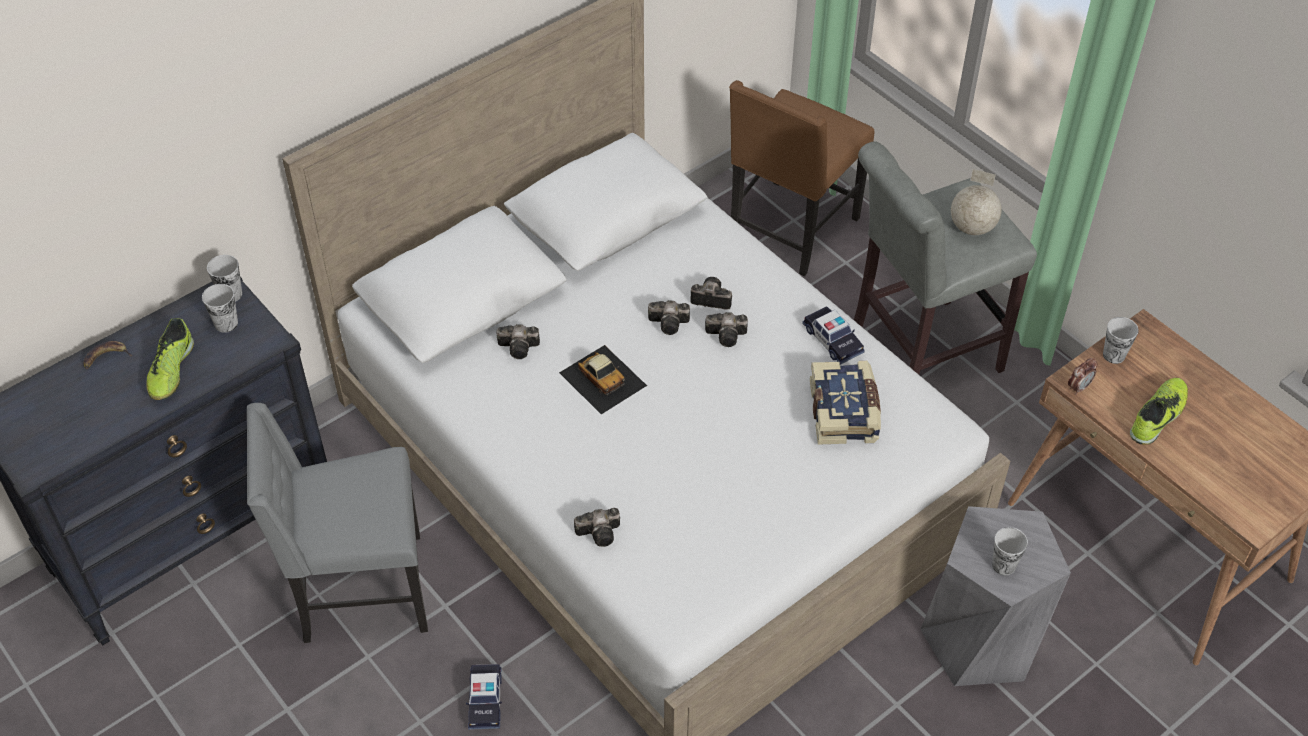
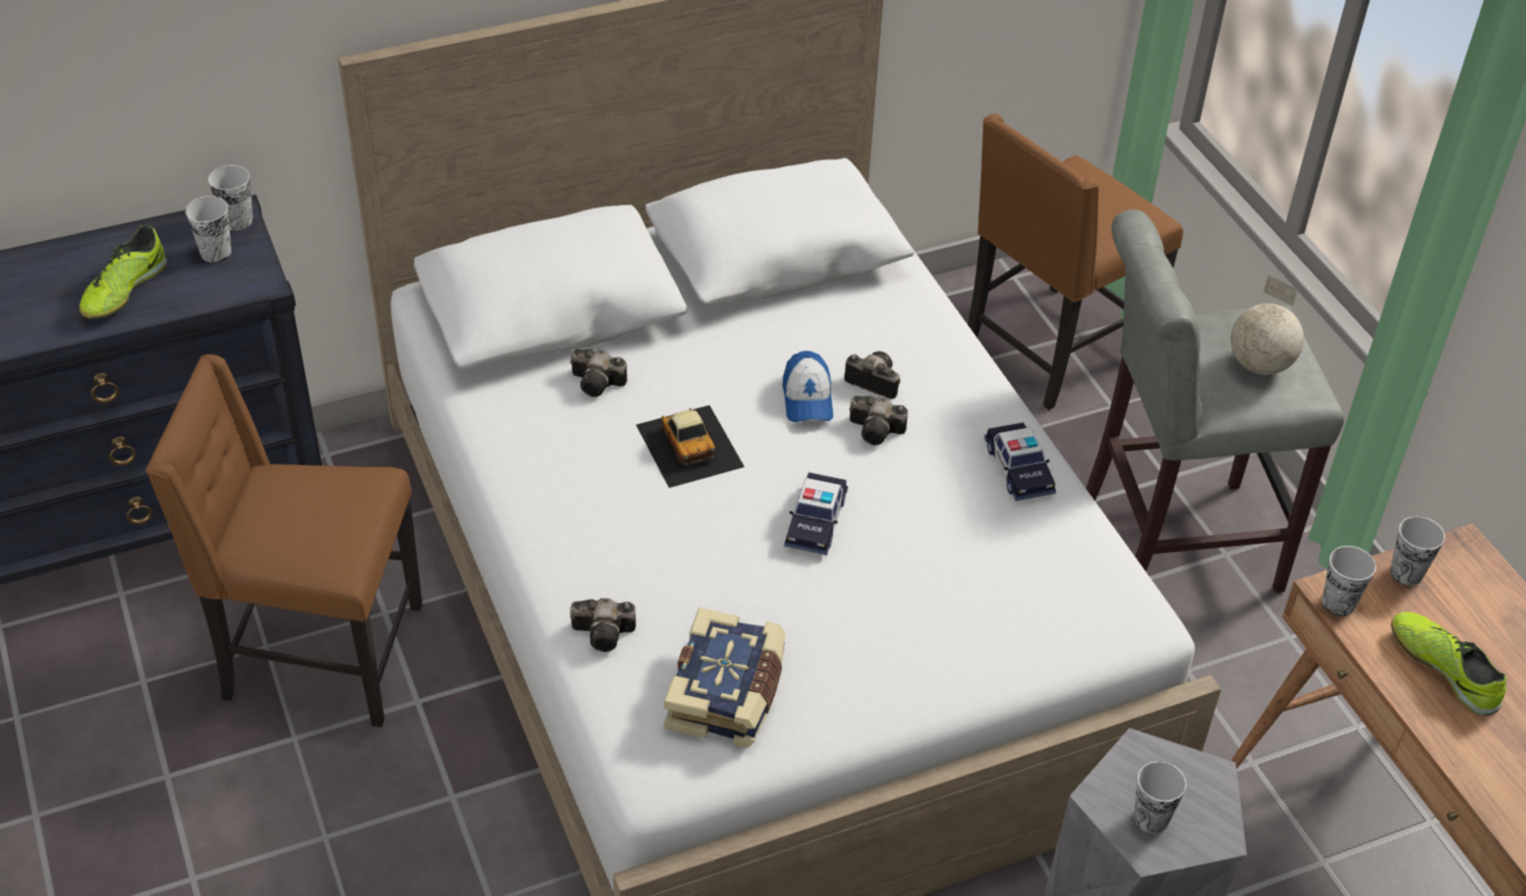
camera: 15 degrees right, 5 degrees down
(106, 357) = (54, 258): banana -> none
(359, 591) = (318, 655): grey chair -> brown chair
(485, 700) = (419, 833): toy car -> toy car (816, 521)
(670, 323) = (807, 399): camera -> cap
(845, 412) = (999, 563): book -> book (728, 693)
(1078, 387) = (1338, 603): alarm clock -> cup
(1158, 416) = (1443, 669): shoe -> shoe turned 90 degrees counterclockwise

